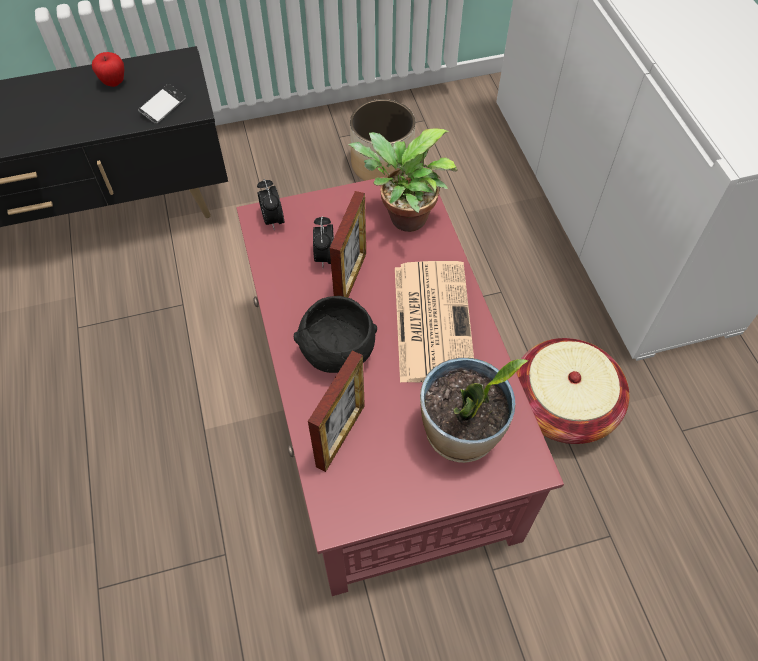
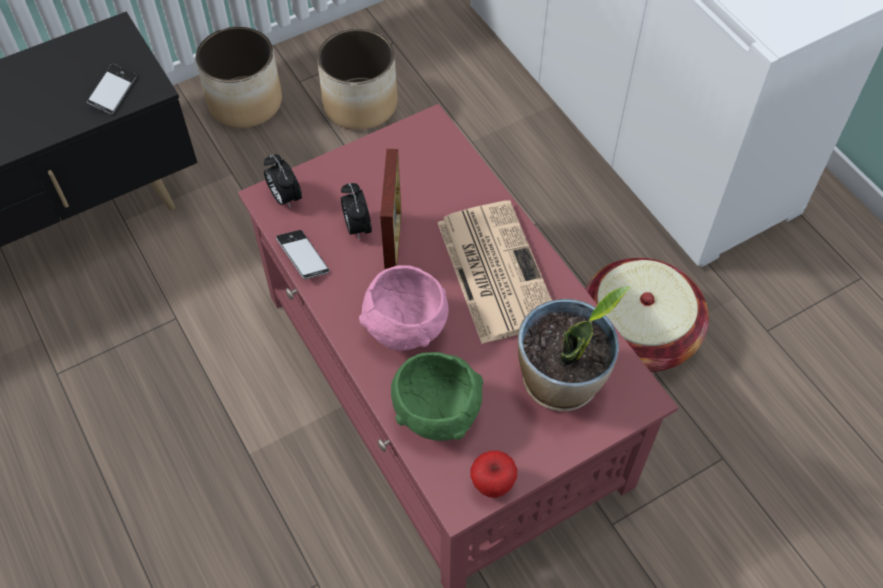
camera: 15 degrees left, 0 degrees up
(114, 82) = (42, 74): apple -> apple (492, 485)
(271, 273) = (303, 257): none -> phone
(291, 145) = (246, 102): none -> planter
(338, 354) = (406, 329): black bowl -> pink bowl
(340, 435) = (436, 414): picture frame -> green bowl
(403, 219) = (429, 167): potted plant -> none

